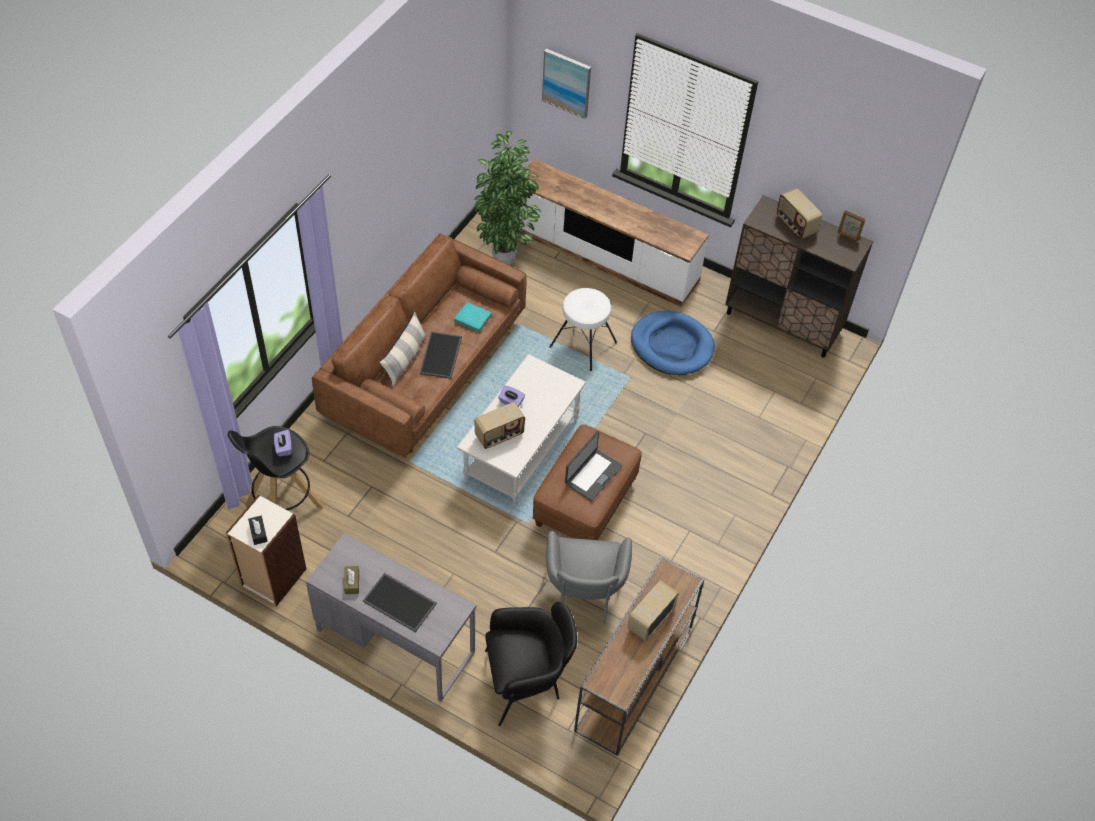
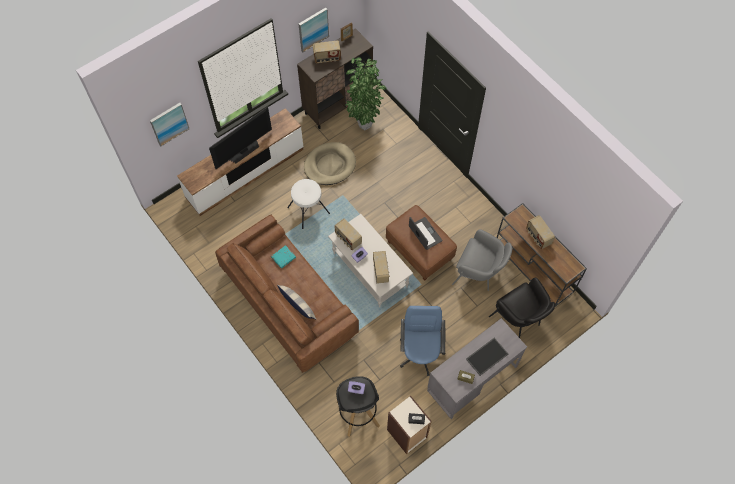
camera: 65 degrees left, 10 degrees up
(412, 556) = (420, 352): none -> blue office chair
(441, 356) = (305, 284): tray -> none
(506, 259) = (222, 227): potted plant -> potted plant (364, 124)
(527, 682) = (519, 320): black armchair -> black armchair turned 135 degrees clockwise
(534, 379) = (348, 239): none -> radio
(610, 212) = (243, 151): none -> television
(672, 346) = (329, 165): blue dog bed -> beige dog bed
(810, 169) = (313, 29): none -> picture

